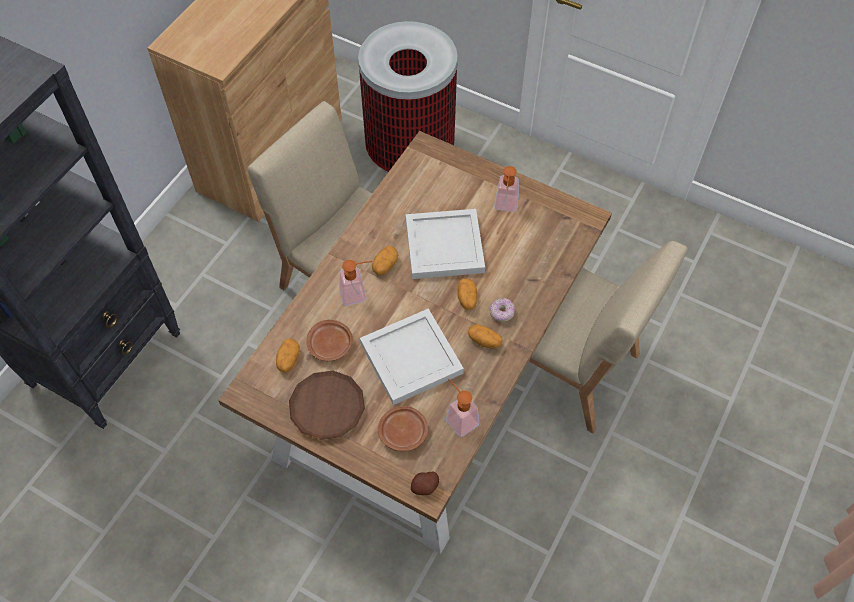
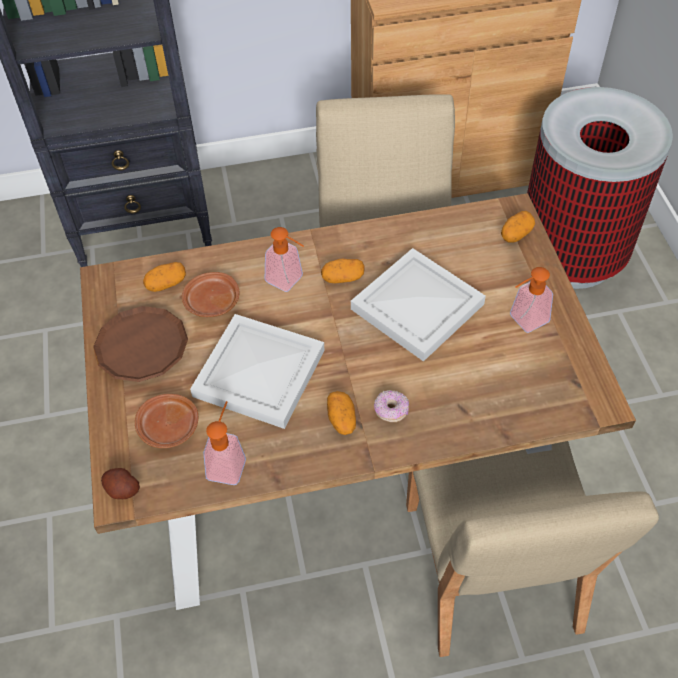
camera: 50 degrees right, 5 degrees down
(467, 298) = (376, 369): potato -> potato (516, 234)

